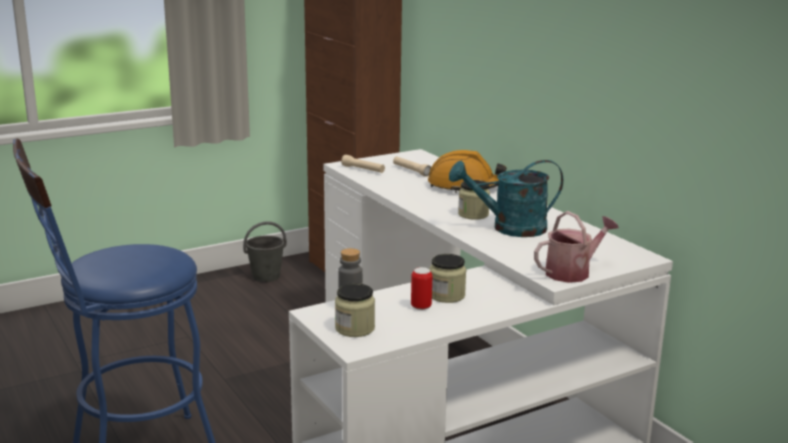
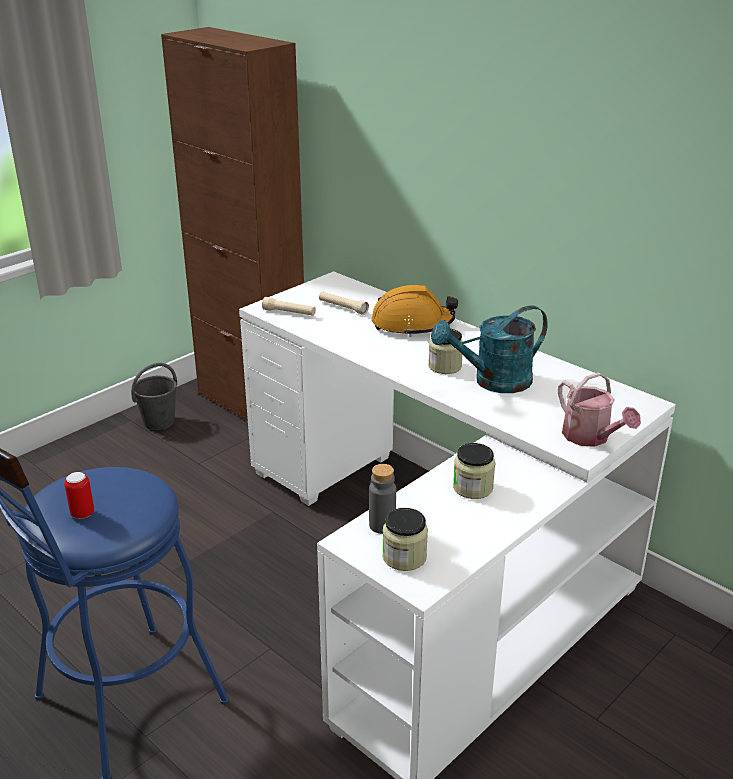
camera: 15 degrees left, 10 degrees up
(421, 307) = (455, 510): can -> can (82, 514)
(572, 272) = (590, 437): watering can -> watering can turned 105 degrees clockwise

